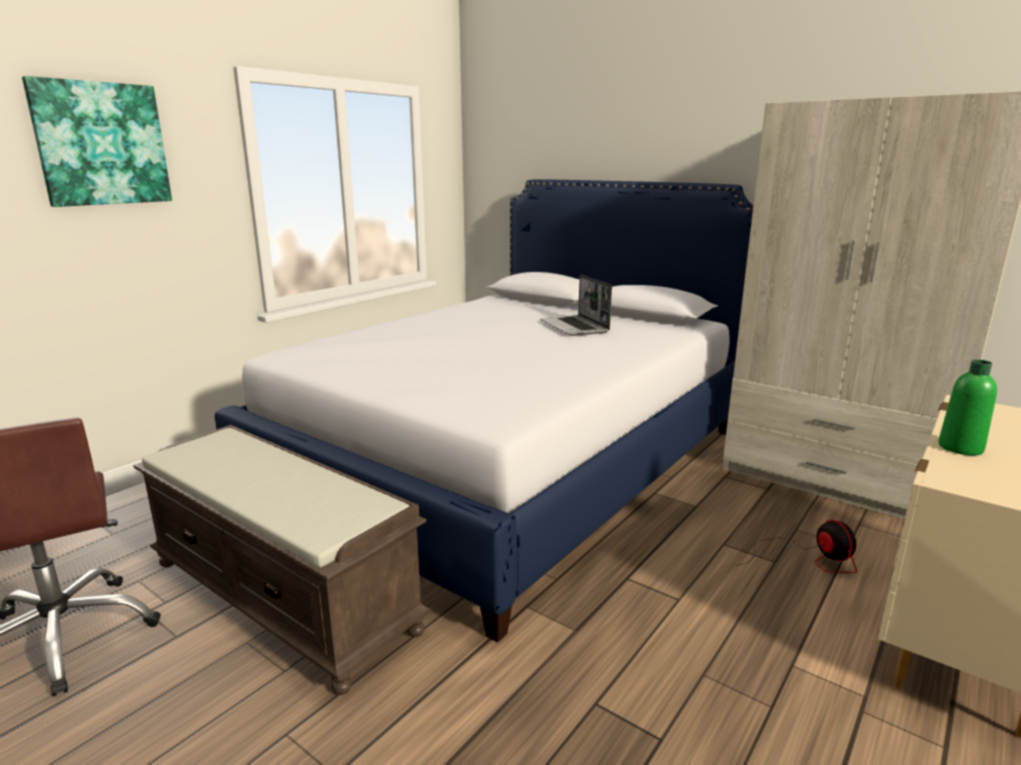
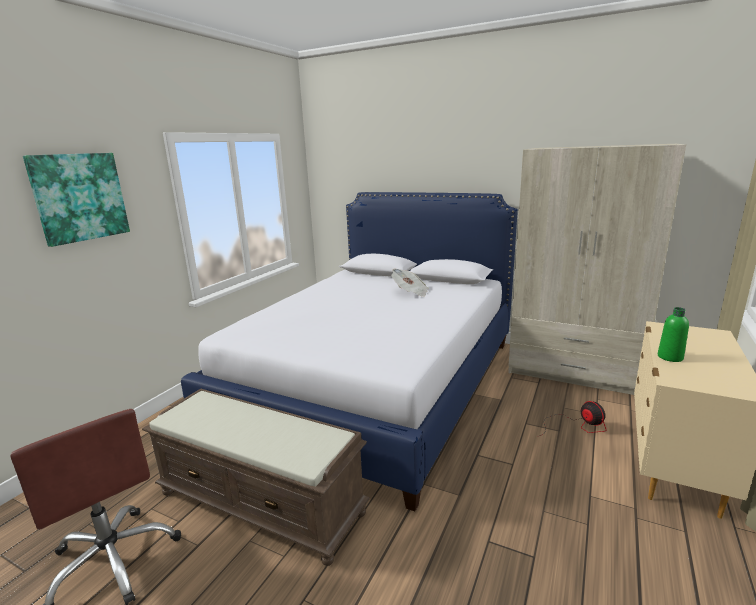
camera: 10 degrees left, 0 degrees up
(575, 327) = (410, 292): laptop -> newspaper

